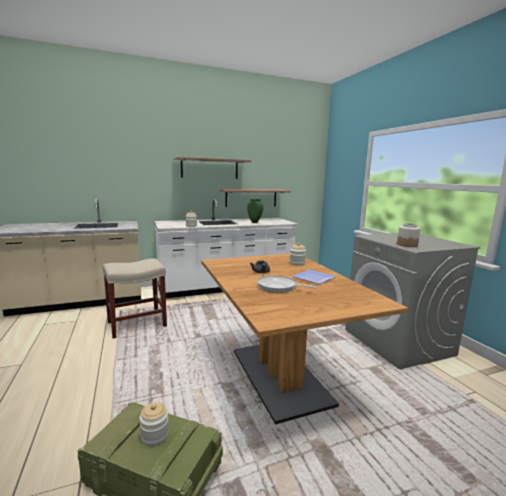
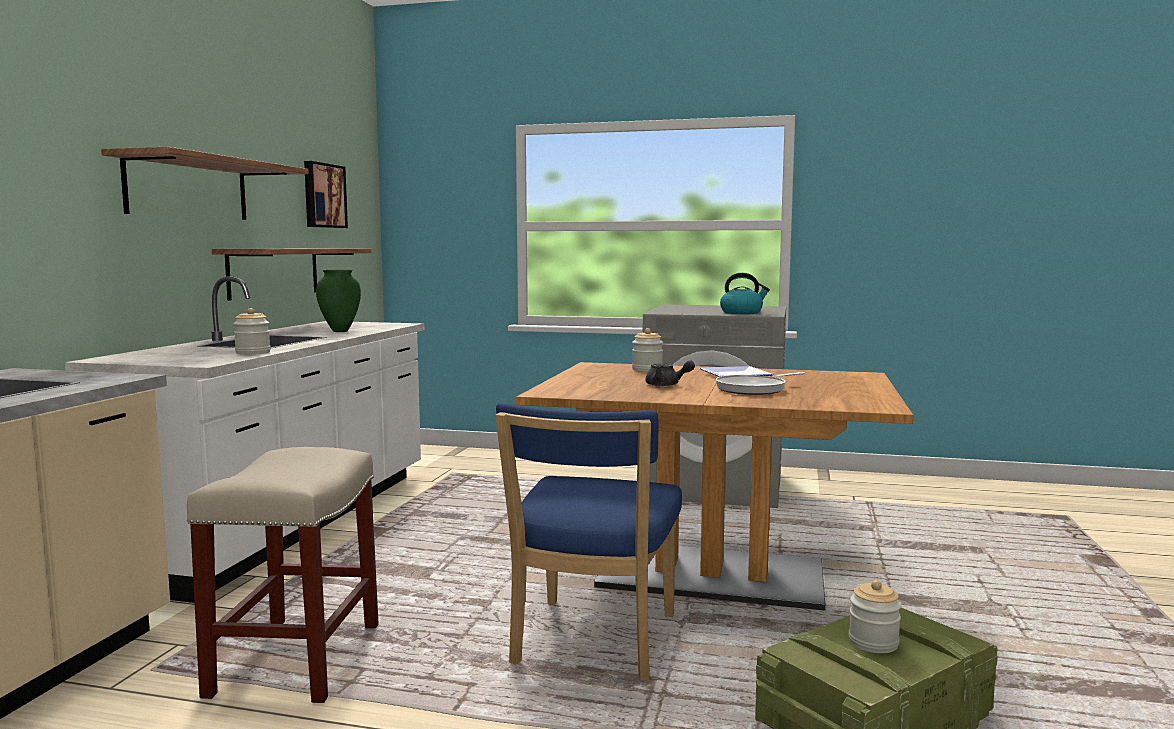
camera: 55 degrees left, 5 degrees down
(184, 368) = (592, 643): none -> blue chair
(284, 168) = (323, 196): none -> picture
(407, 245) = (742, 312): jar -> kettle

